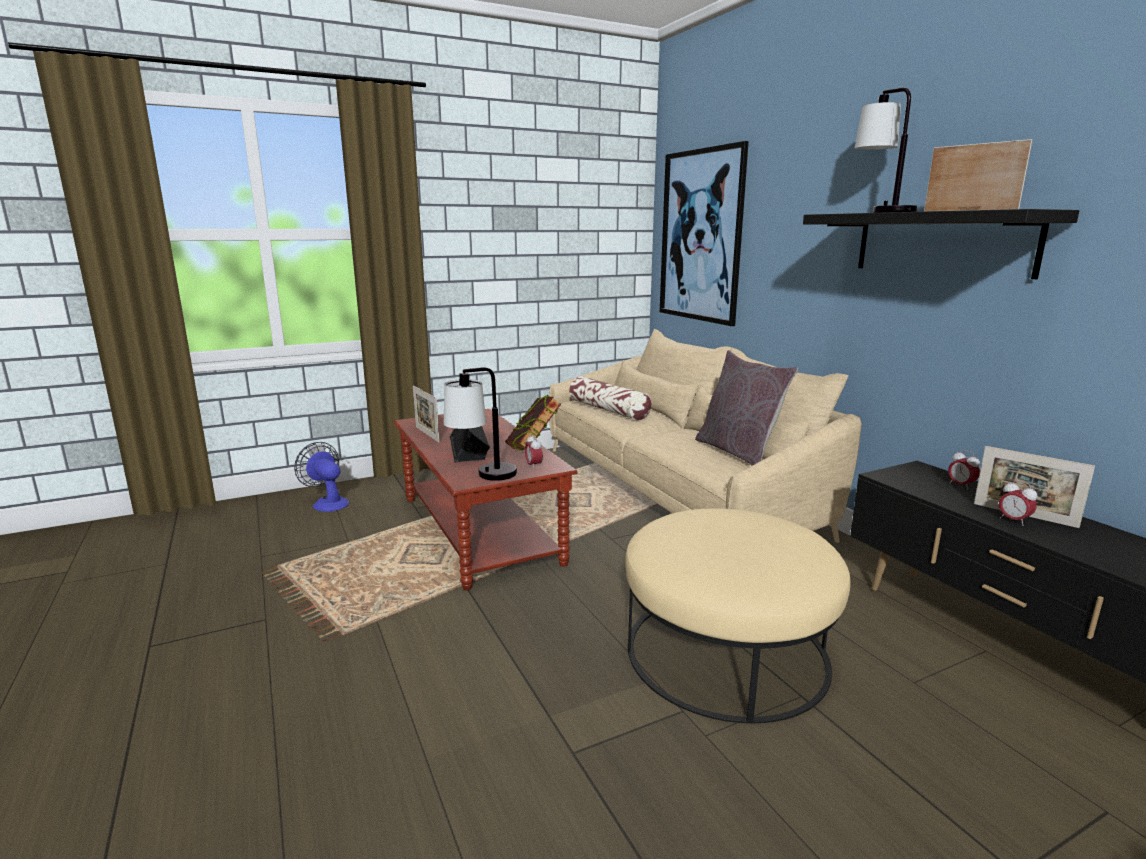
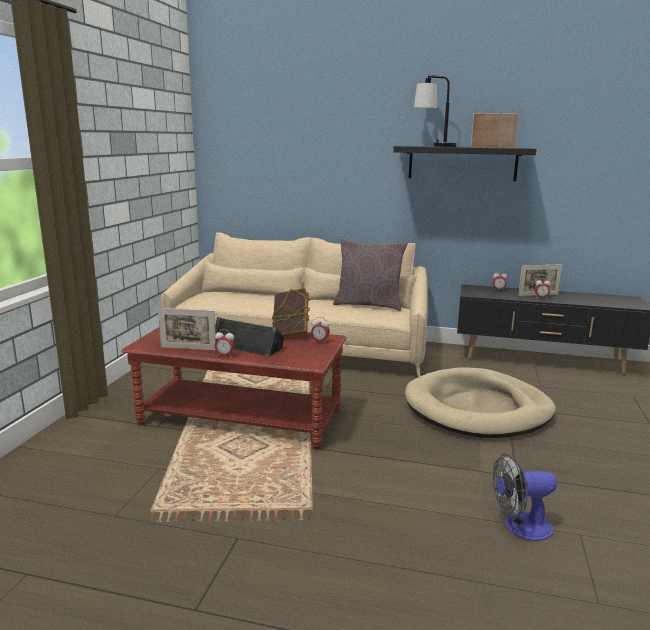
camera: 50 degrees left, 0 degrees up
(327, 502) = (64, 457): fan -> fan (520, 527)
(429, 449) = (225, 356): none -> alarm clock
(483, 479) = (317, 358): table lamp -> none
(608, 410) = (234, 301): pillow -> none
(700, 236) = (258, 157): picture -> none
(727, 652) = (477, 409): beige ottoman -> beige dog bed

